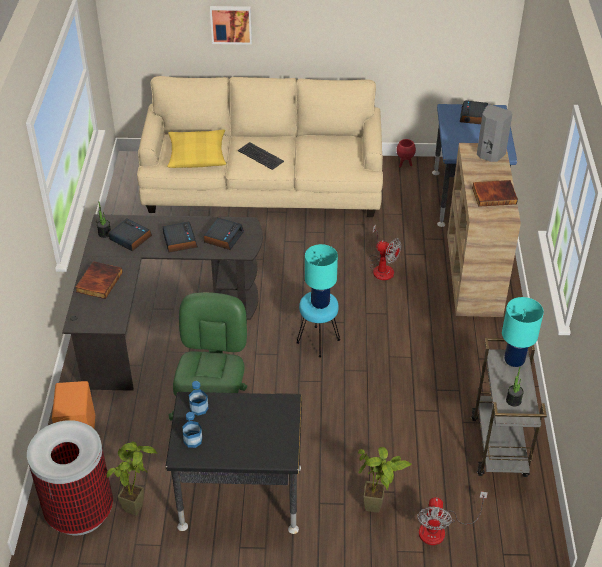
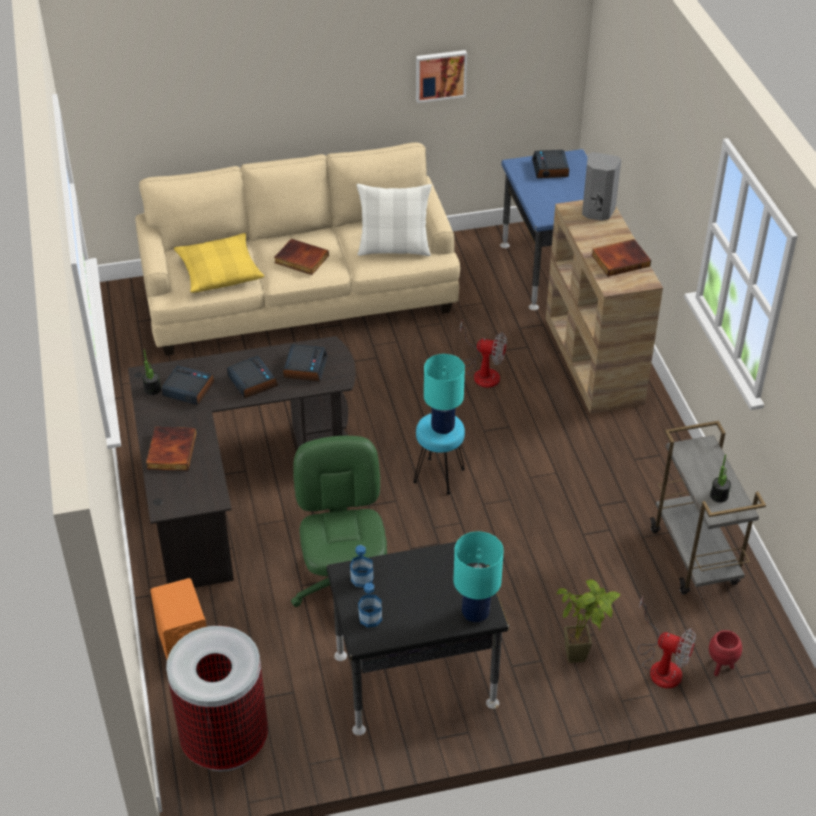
camera: 15 degrees left, 0 degrees up
(139, 503) = (295, 715): potted plant -> none
(231, 24) = (235, 97): picture -> picture (440, 75)
(260, 156) = (300, 260): keyboard -> book
(334, 160) = (394, 249): none -> white pillow
(404, 164) = (463, 241): red planter -> red planter (720, 667)
(440, 529) = (661, 665): fan -> fan turned 60 degrees counterclockwise
(514, 361) = (702, 450): turquoise table lamp -> turquoise table lamp (475, 613)

